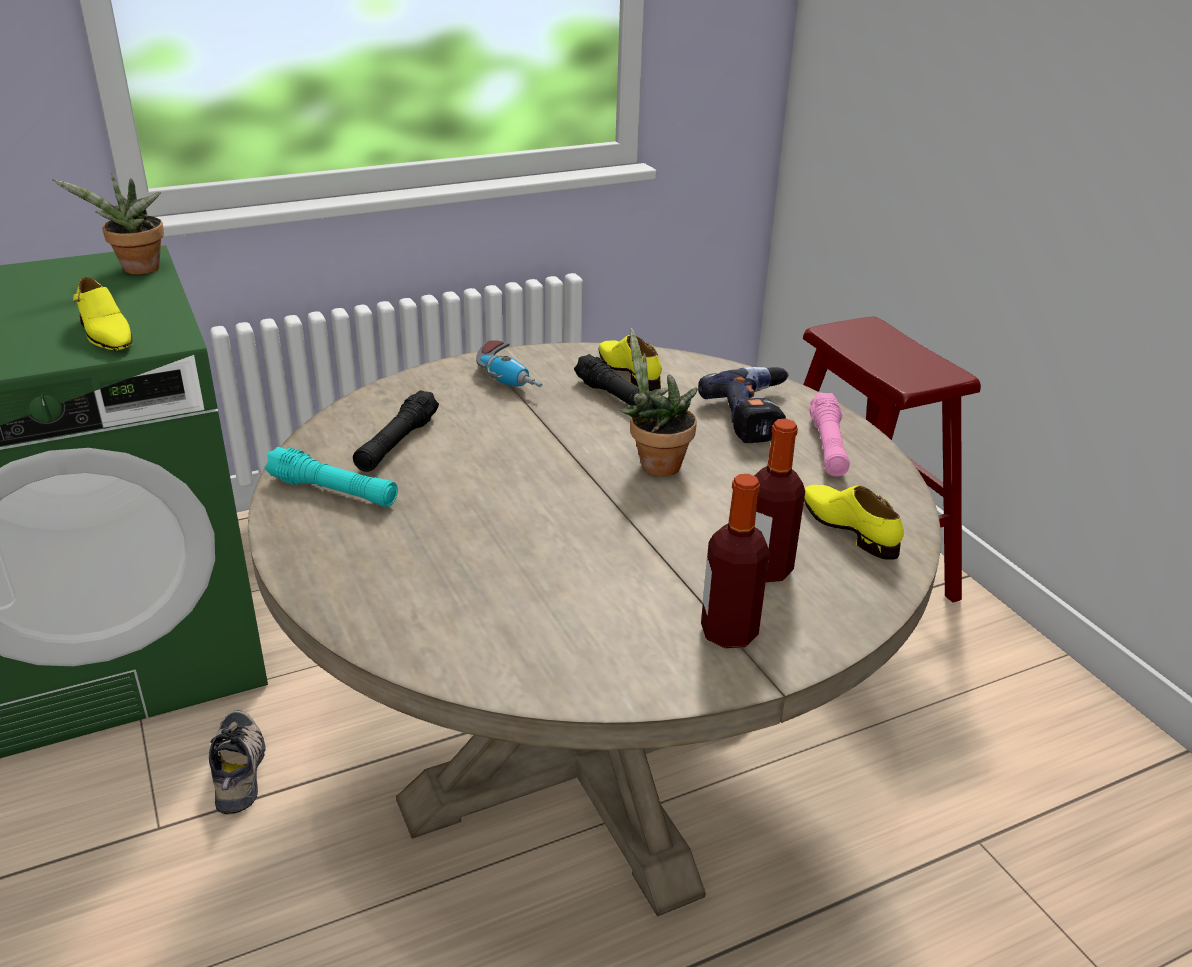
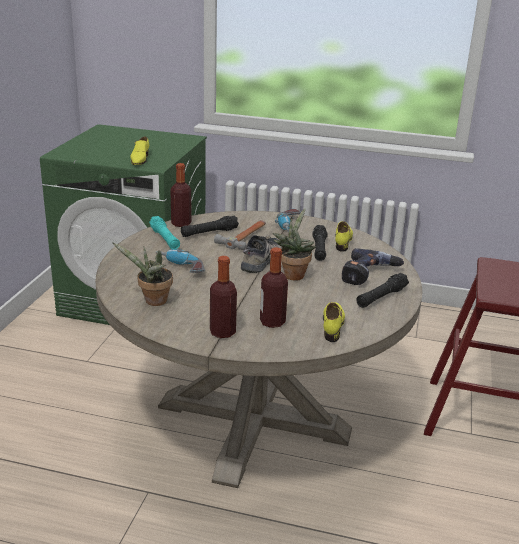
camera: 40 degrees right, 5 degrees down
(138, 270) = (182, 142): potted plant -> potted plant (152, 301)
(240, 768) = (129, 357): shoe -> shoe (263, 260)
(315, 446) = (181, 224): none -> bottle
(456, 539) = (180, 268): none -> power drill
(472, 426) = (245, 237): none -> hammer
(828, 446) = (381, 297): pink flashlight -> black flashlight

